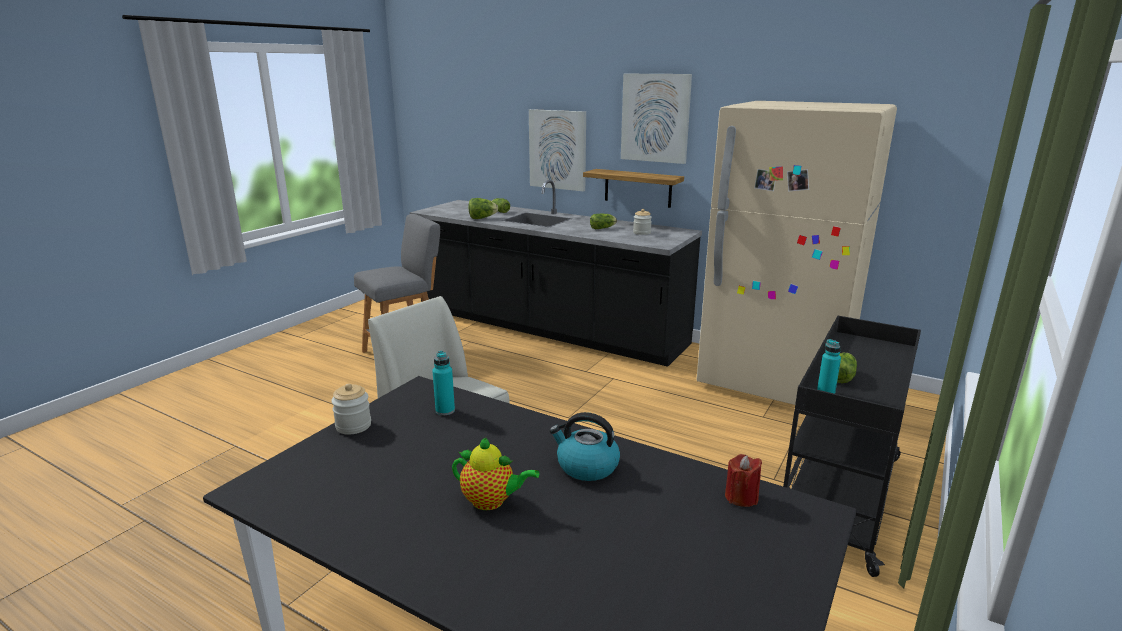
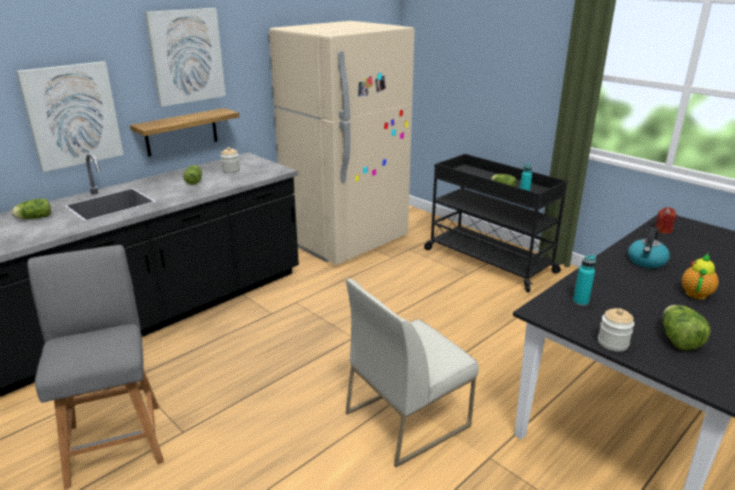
camera: 75 degrees left, 5 degrees up
(482, 218) = (56, 230): lettuce -> lettuce (678, 340)

